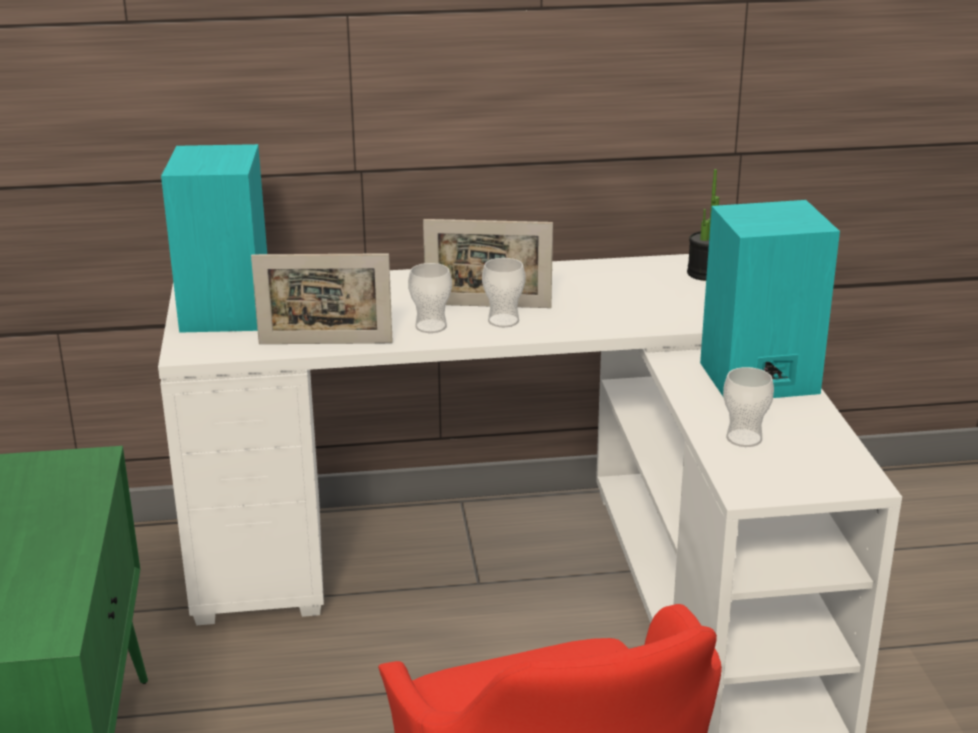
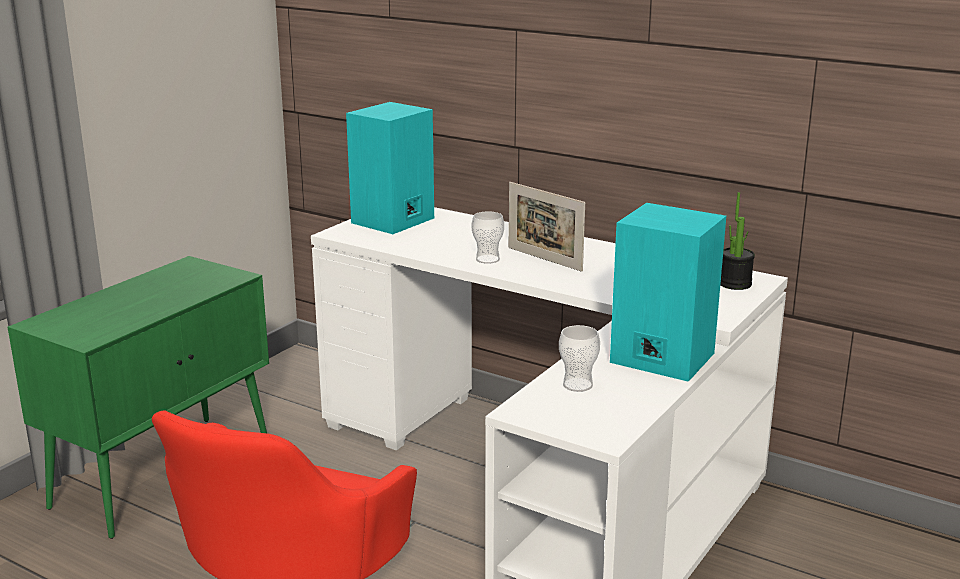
camera: 40 degrees right, 5 degrees down
(325, 343) = (412, 250): picture frame -> none
(503, 321) = (537, 269): cup -> none

